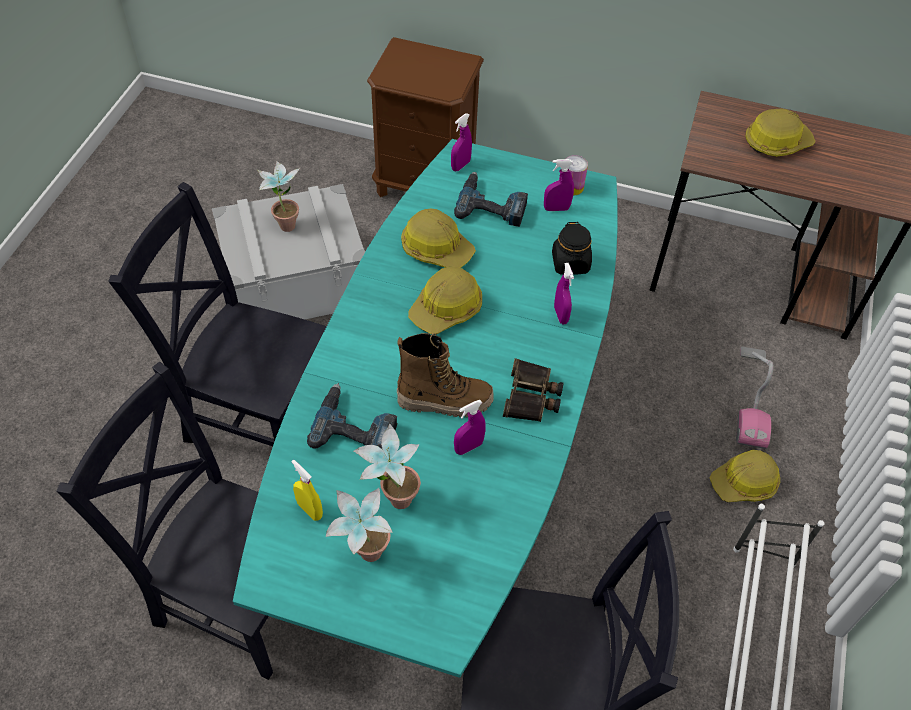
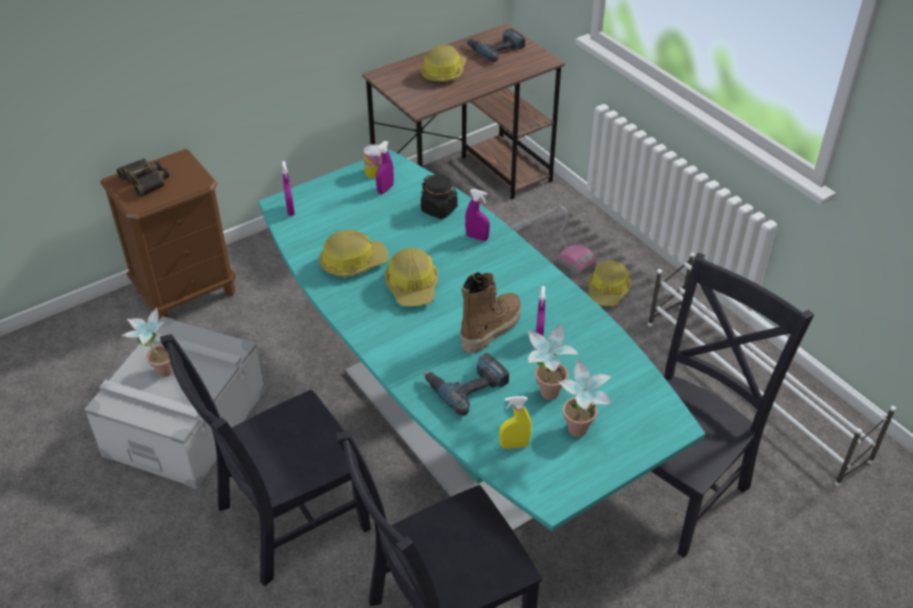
camera: 50 degrees left, 10 degrees down
(492, 205) = (345, 215): power drill -> power drill (495, 48)
(532, 397) = (529, 286): binoculars -> binoculars (146, 181)

